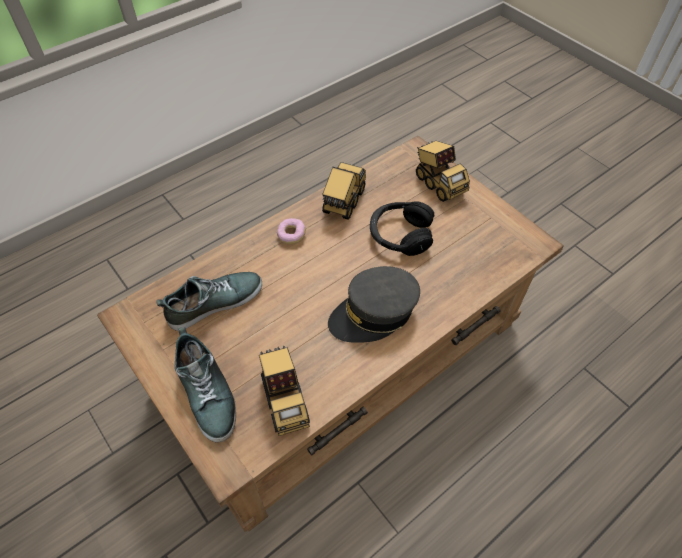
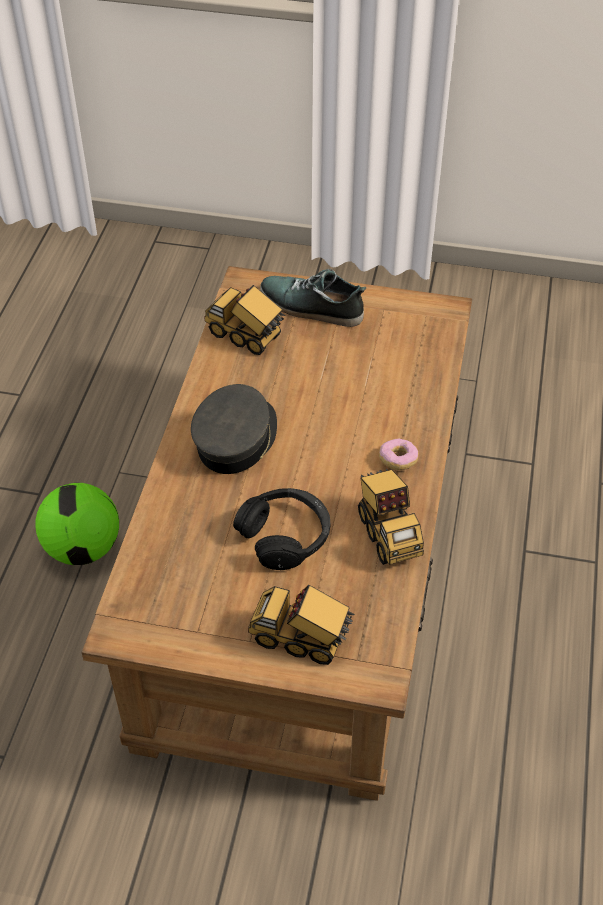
camera: 140 degrees right, 5 degrees down
(214, 302) = (390, 361): shoe -> none
(465, 479) = (83, 548): none -> football

